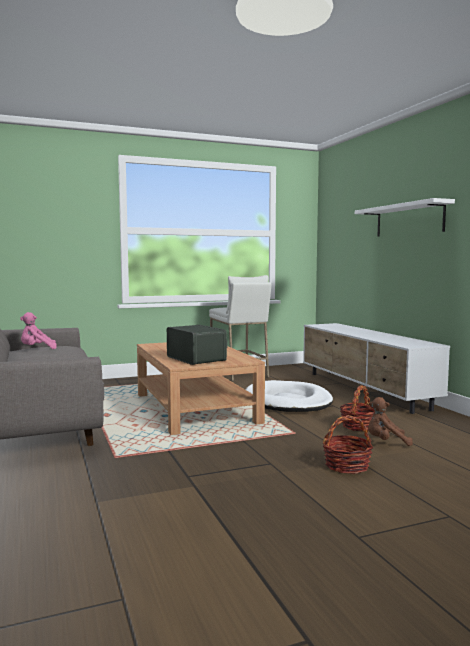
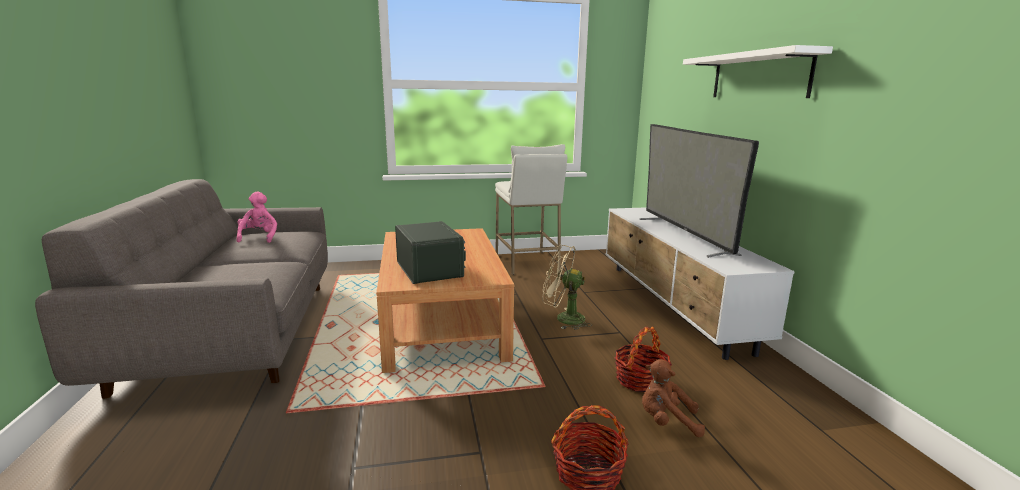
camera: 10 degrees right, 10 degrees up
(37, 349) = (259, 237): pink plush toy -> pink plush toy turned 90 degrees clockwise
(288, 401) = (563, 318): white dog bed -> beige fan
(368, 334) = (684, 235): none -> television

